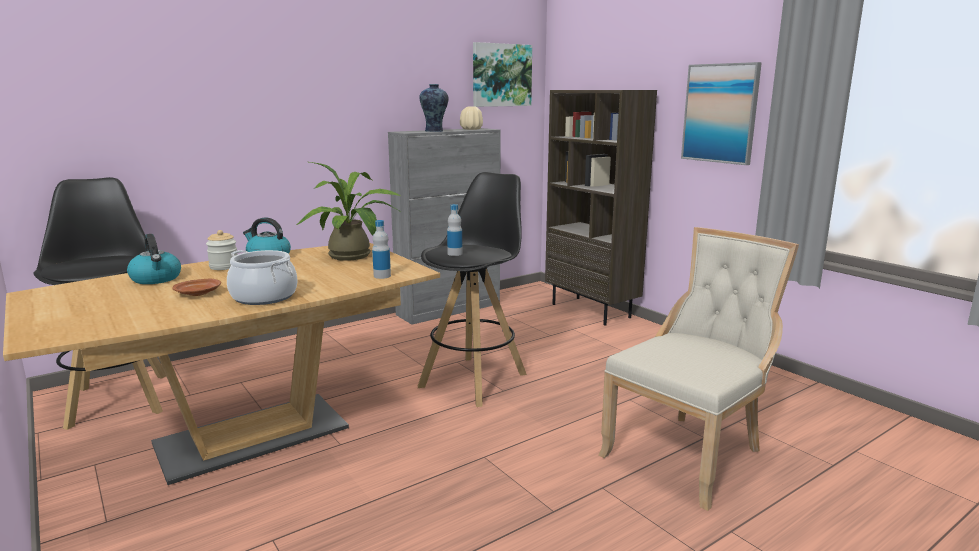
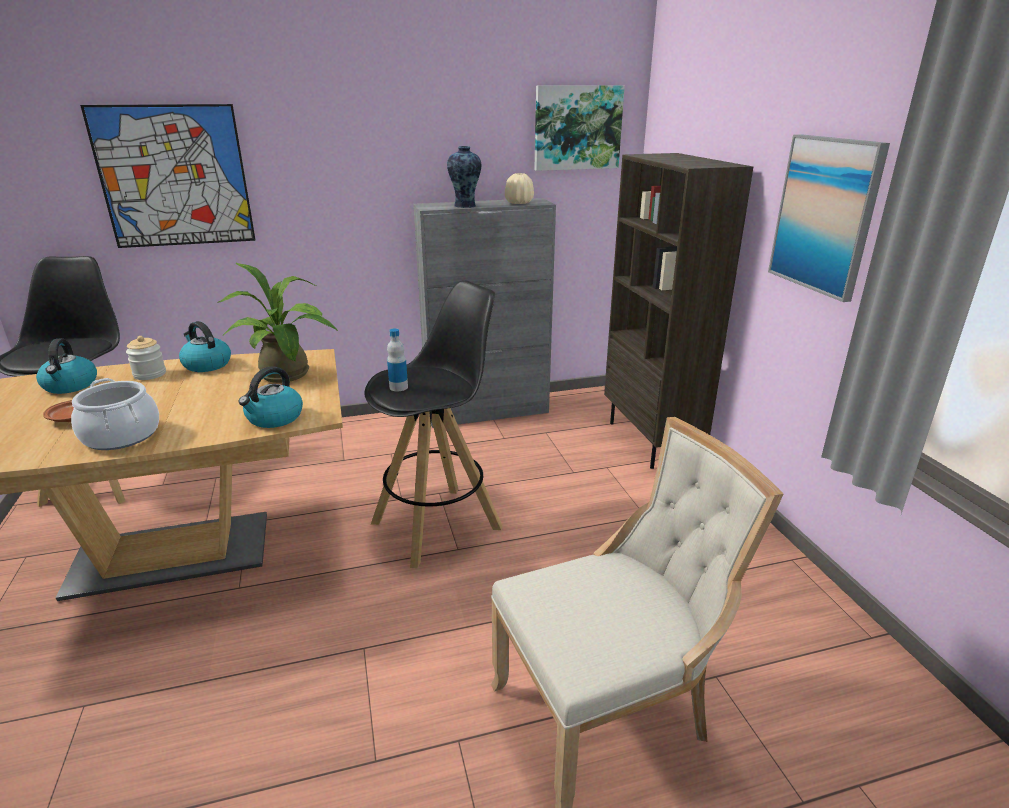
camera: 20 degrees right, 10 degrees up
(188, 107) = (174, 177): none -> picture
(382, 276) = (274, 418): bottle -> kettle

